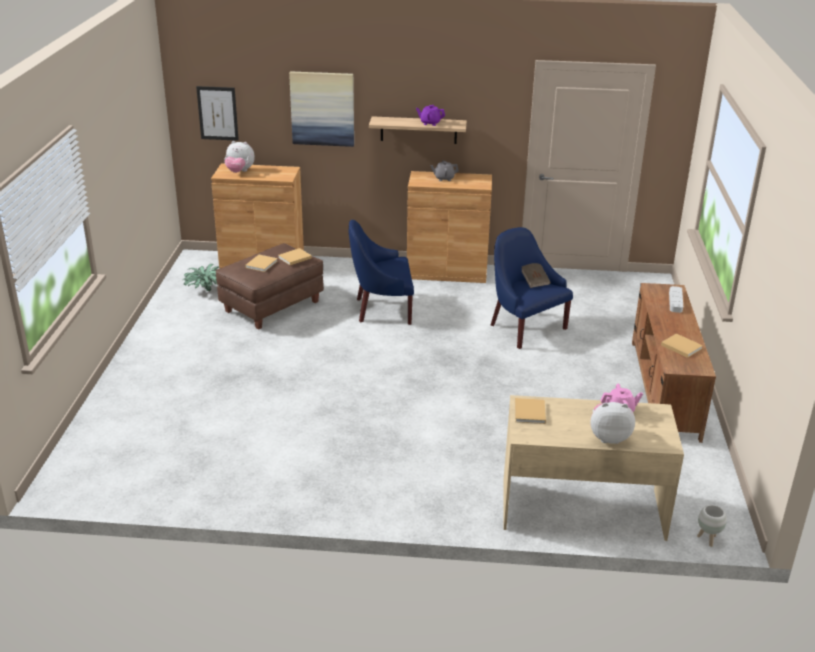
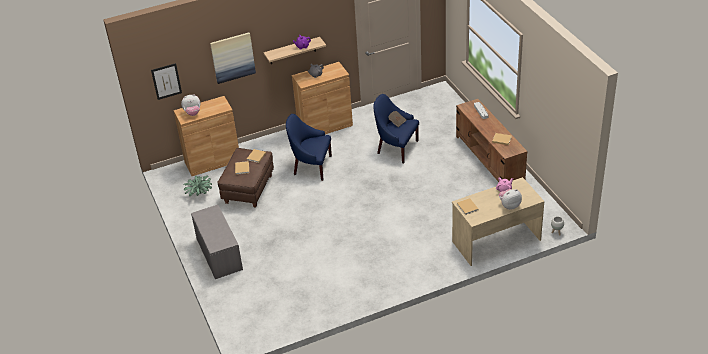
camera: 25 degrees left, 10 degrees up
(150, 364) = (218, 254): none -> grey bench
(382, 309) = (311, 166): blue armchair -> blue armchair turned 45 degrees clockwise

